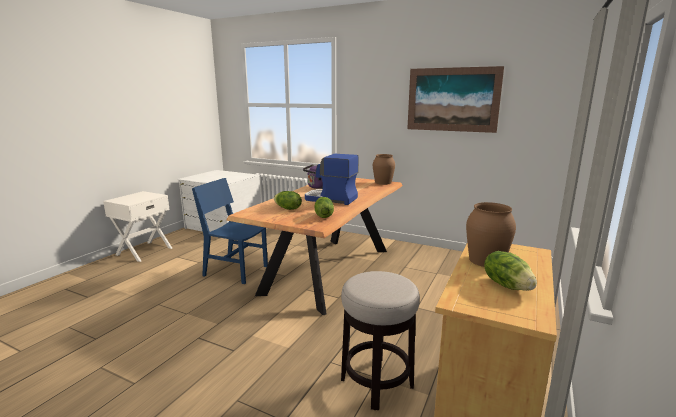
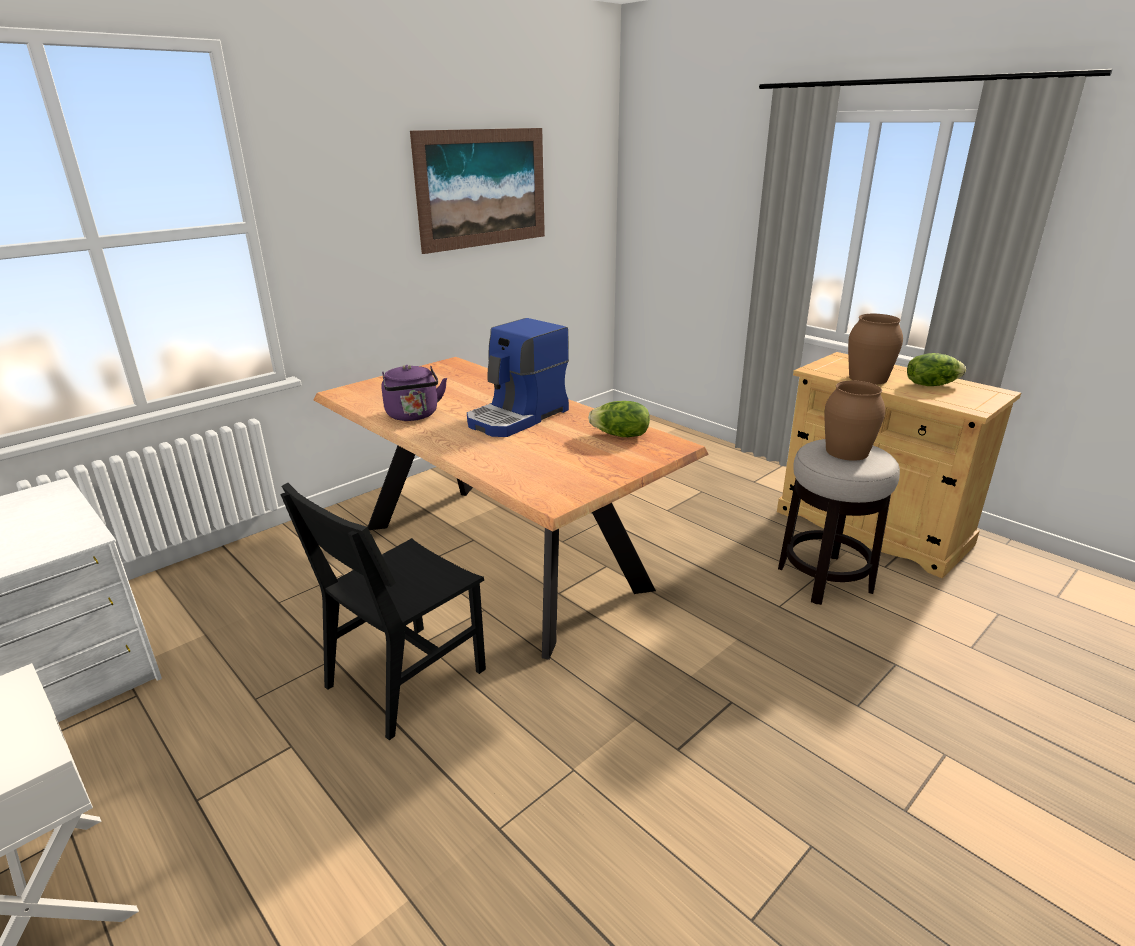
camera: 70 degrees left, 10 degrees up
(236, 271) = (405, 678): blue chair -> black chair
(287, 208) = (552, 457): lettuce -> none
(383, 182) = (443, 366): brown vase -> brown vase (846, 452)

